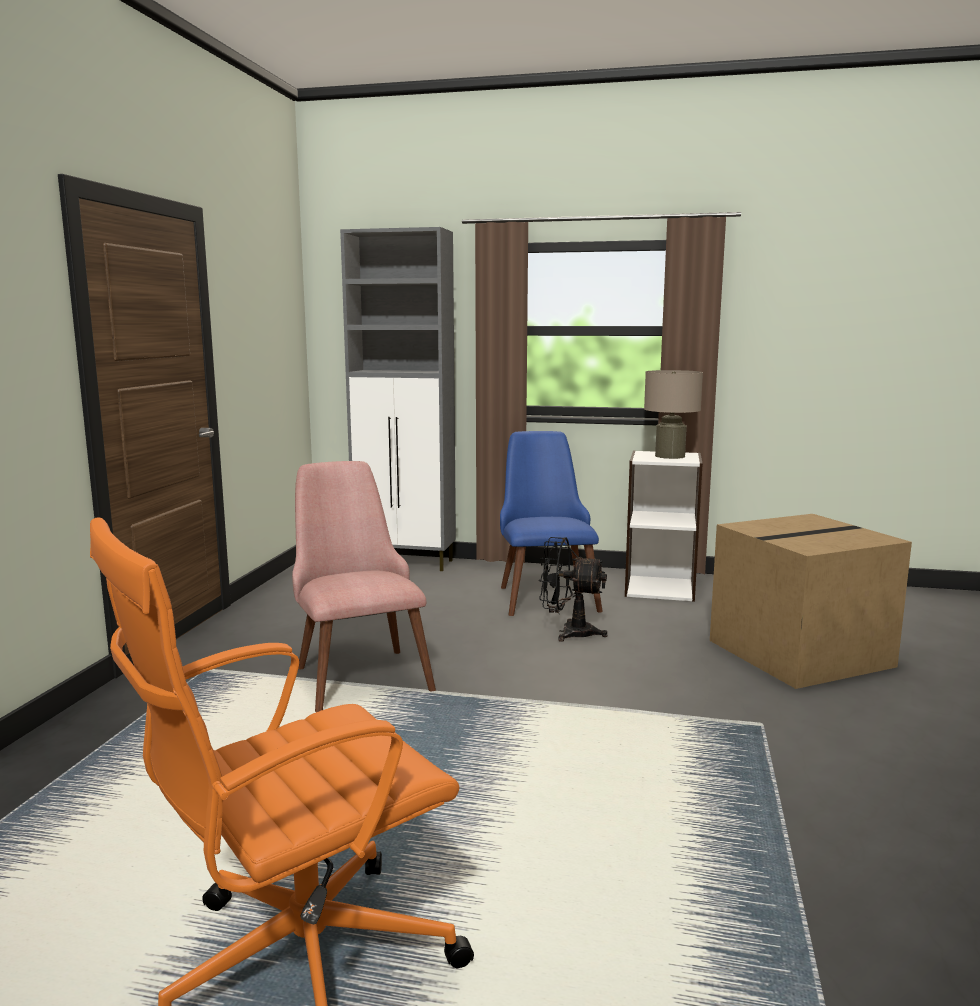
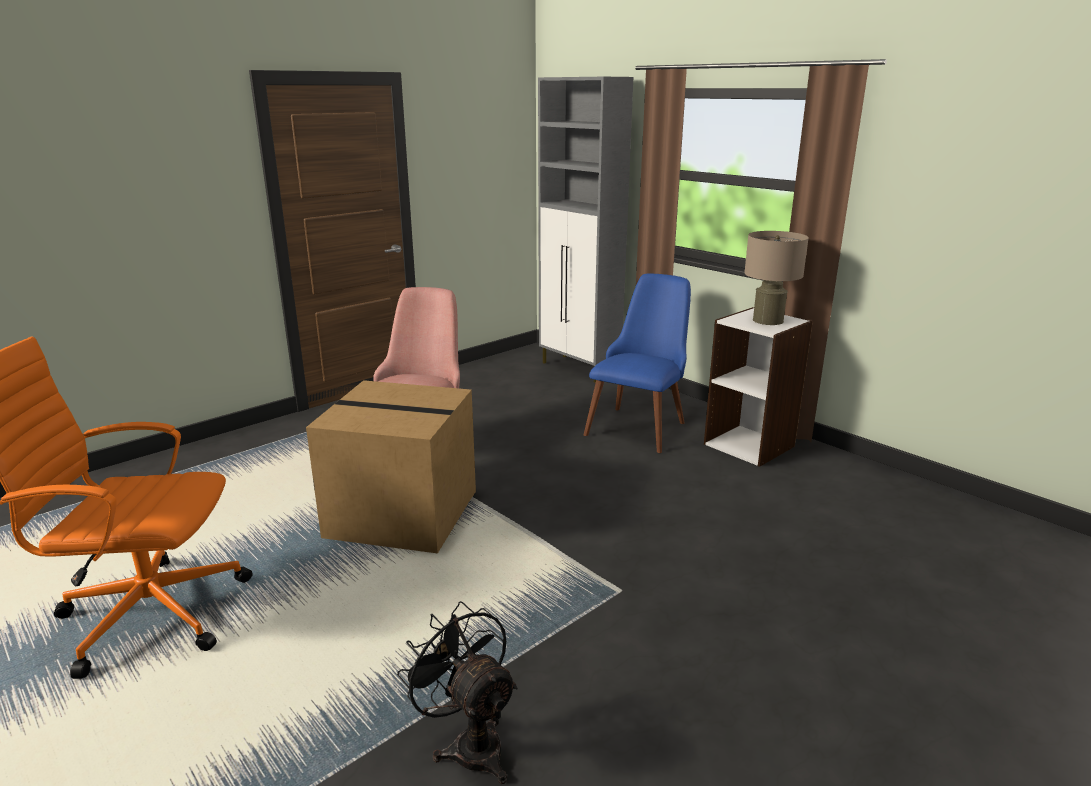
camera: 35 degrees right, 10 degrees up
(568, 632) = (604, 463): black fan -> black fan (470, 744)
(799, 652) = (772, 544): cardboard box -> cardboard box (405, 513)

